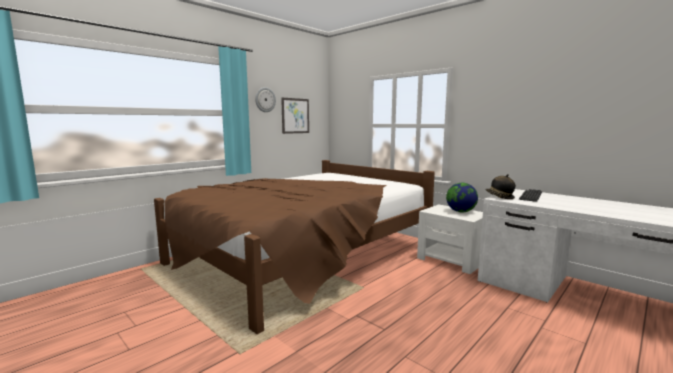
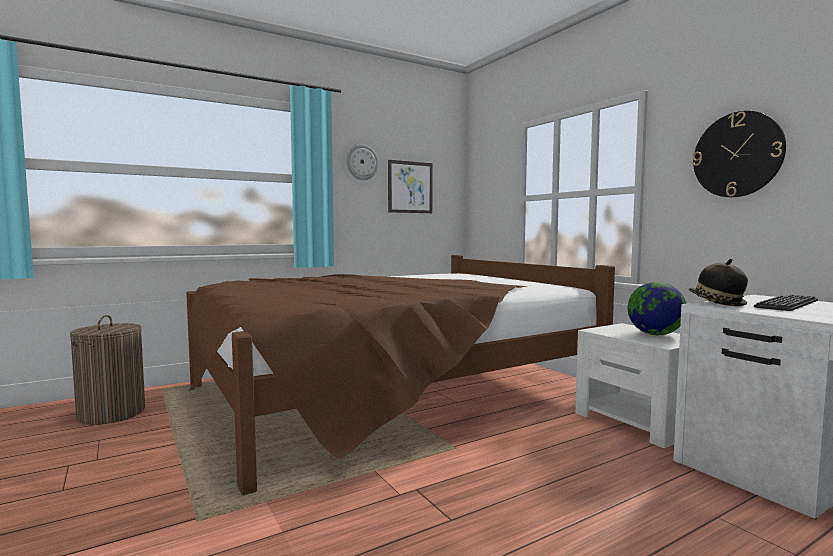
camera: 15 degrees right, 5 degrees down
(116, 291) = (111, 413): none -> laundry basket
(503, 111) = (737, 155): none -> wall clock

